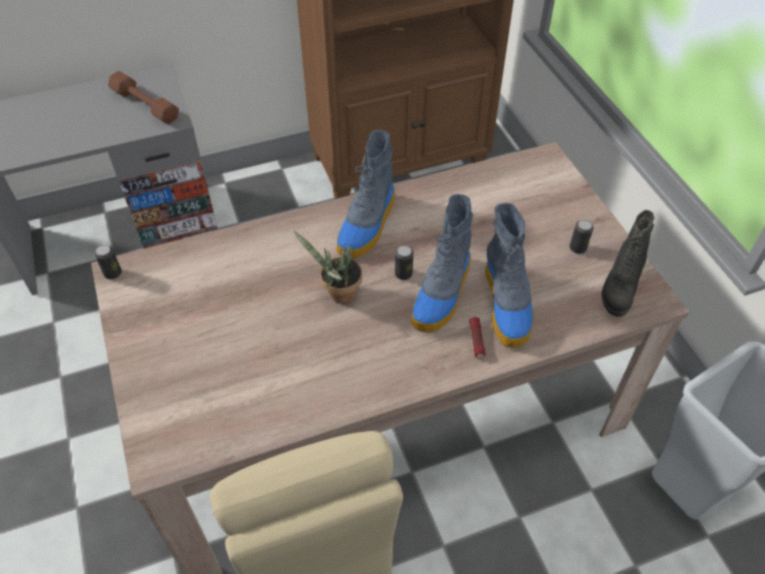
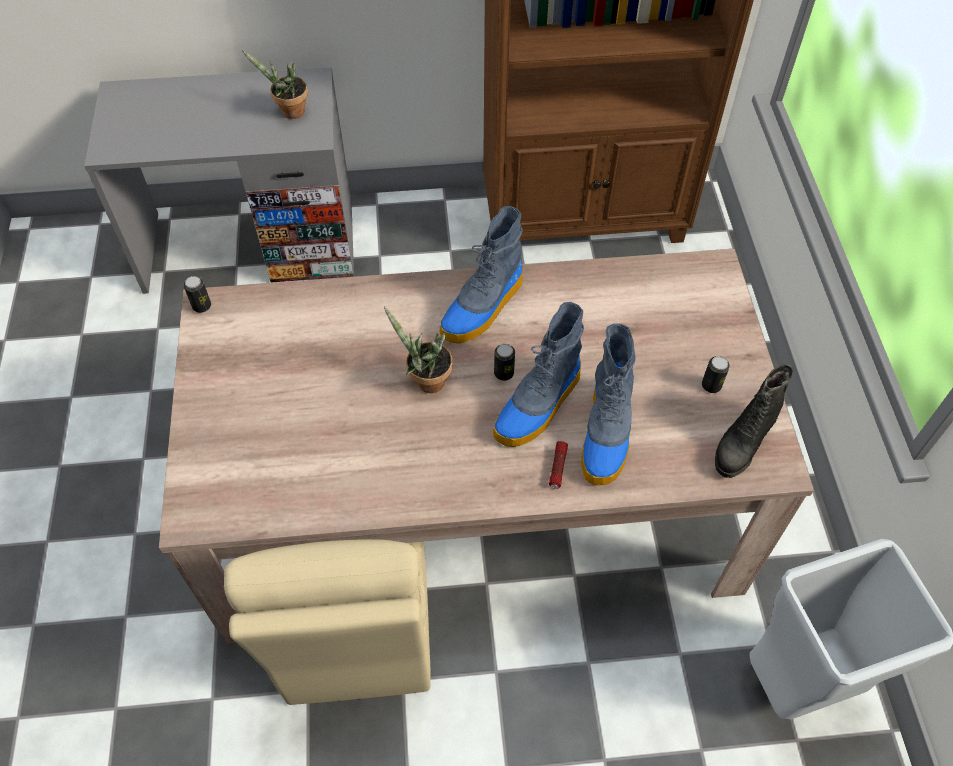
camera: 15 degrees right, 5 degrees up
(145, 104) = (289, 112): brown dumbbell -> potted plant

